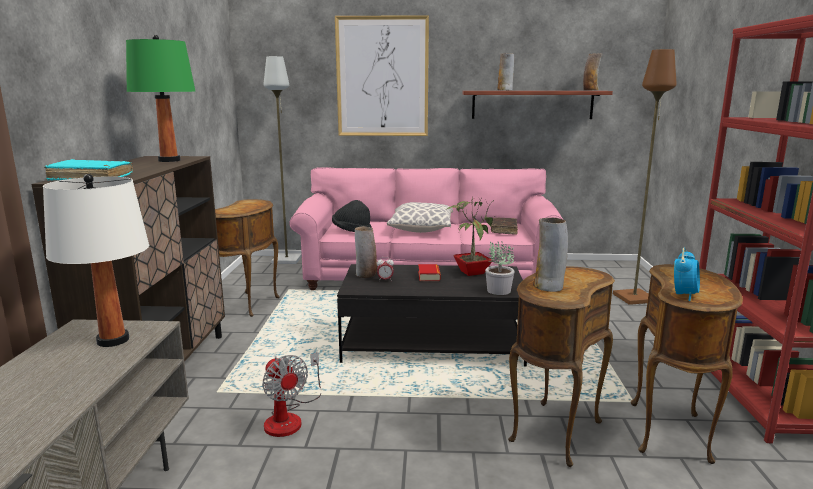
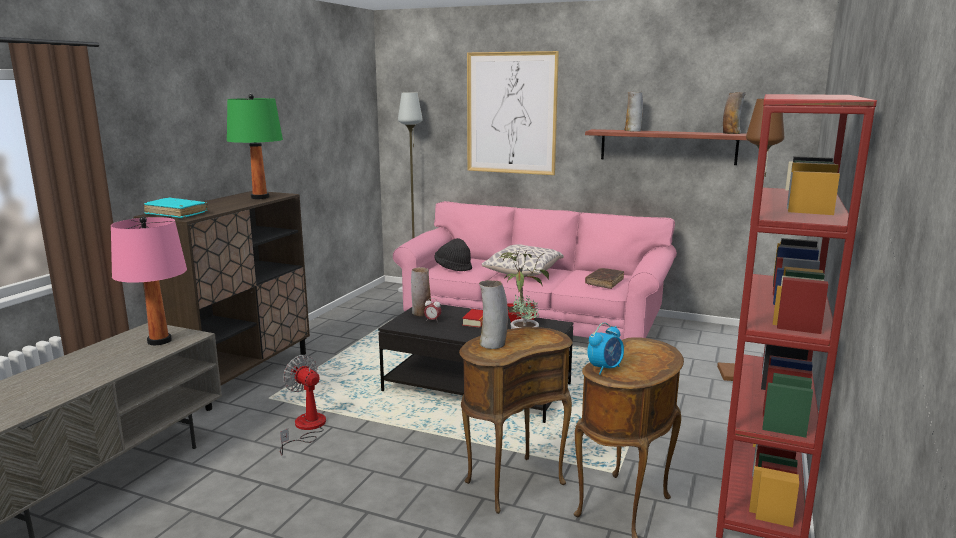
camera: 20 degrees right, 0 degrees up
(113, 340) = (159, 341): white table lamp -> pink table lamp
(250, 305) = (350, 328): brown side table -> none
(289, 418) = (306, 428): fan -> fan turned 150 degrees clockwise

